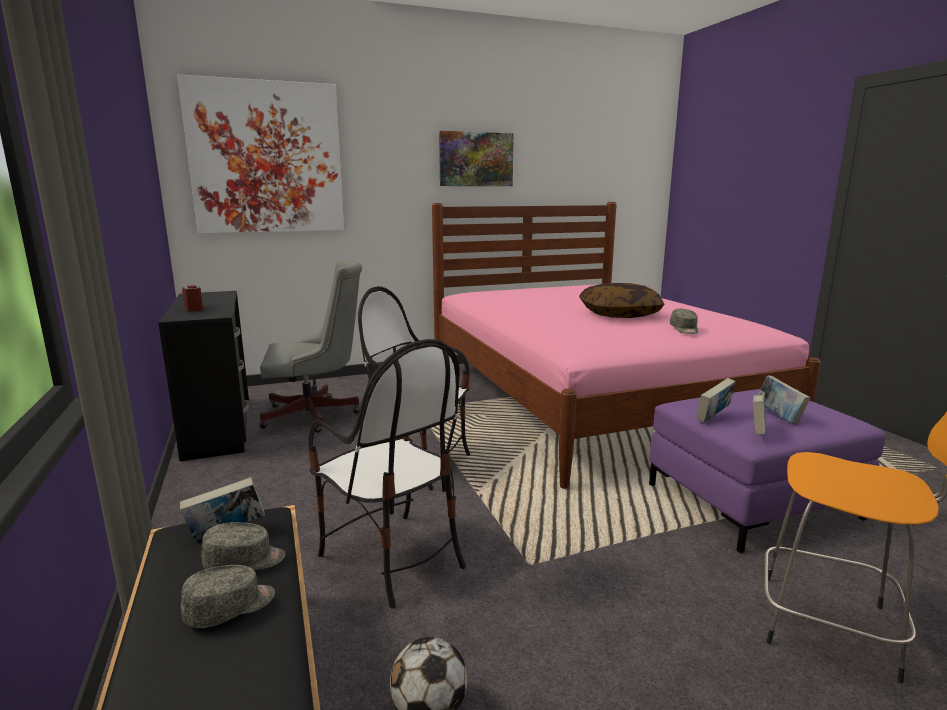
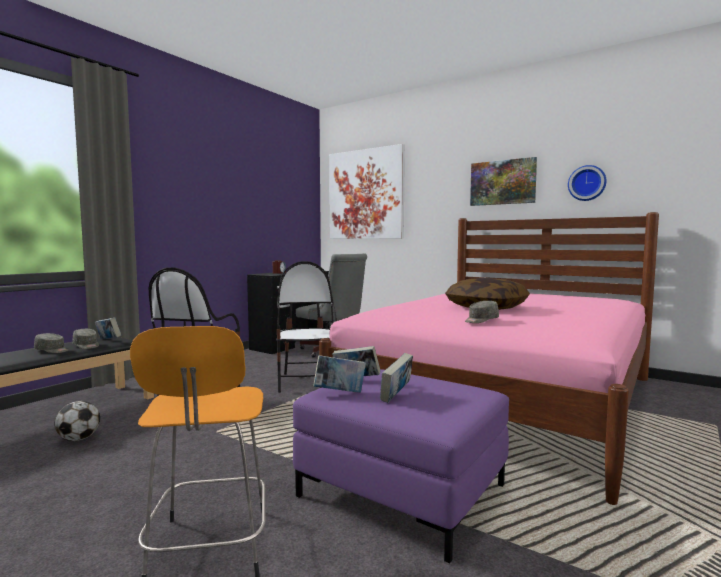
camera: 55 degrees right, 10 degrees down
(557, 168) = (587, 183): none -> wall clock

